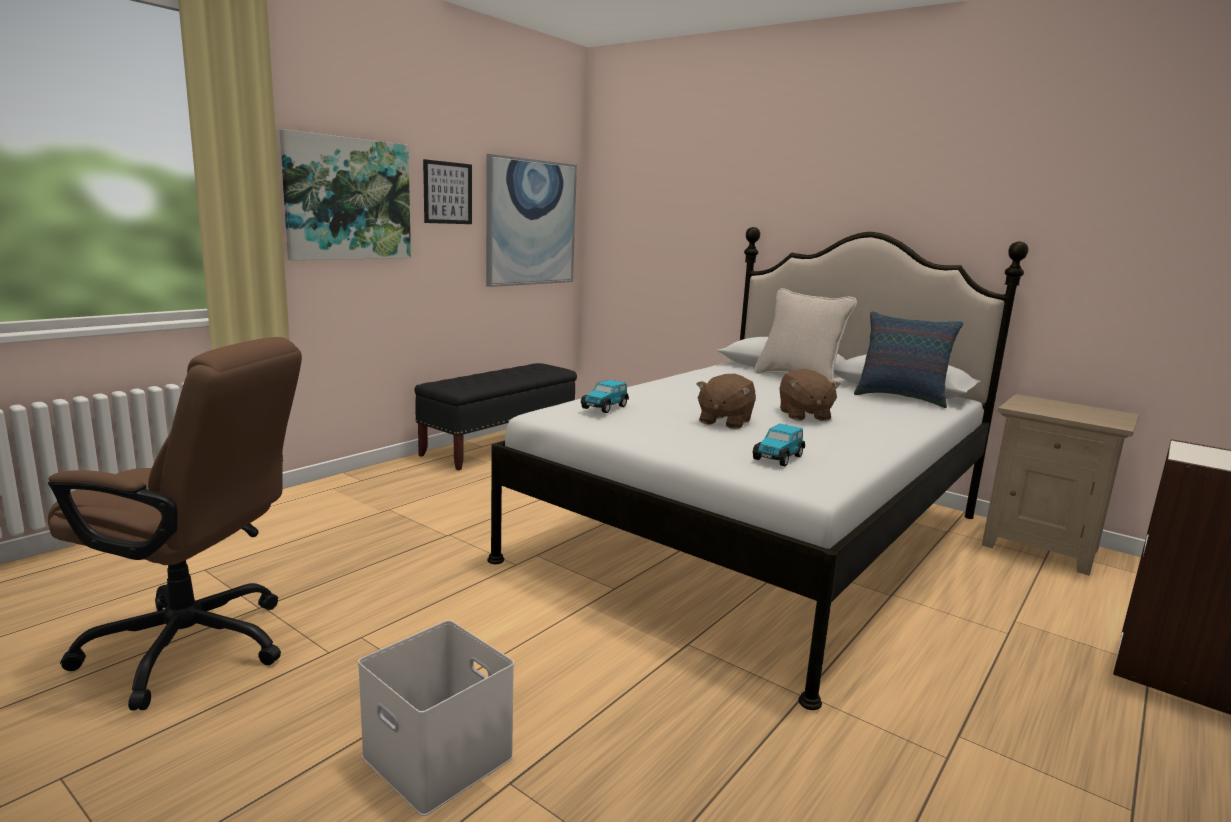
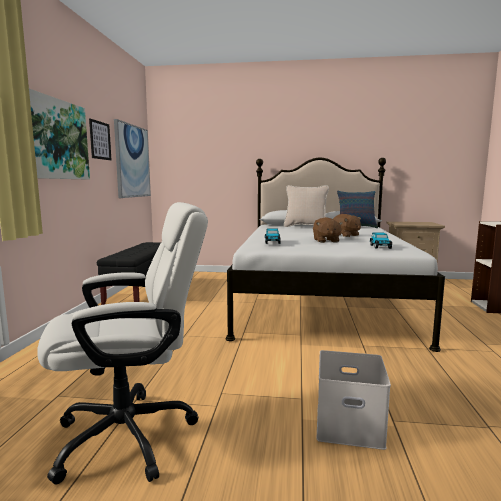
camera: 30 degrees left, 5 degrees down
(197, 649) = (133, 435): brown office chair -> white office chair

